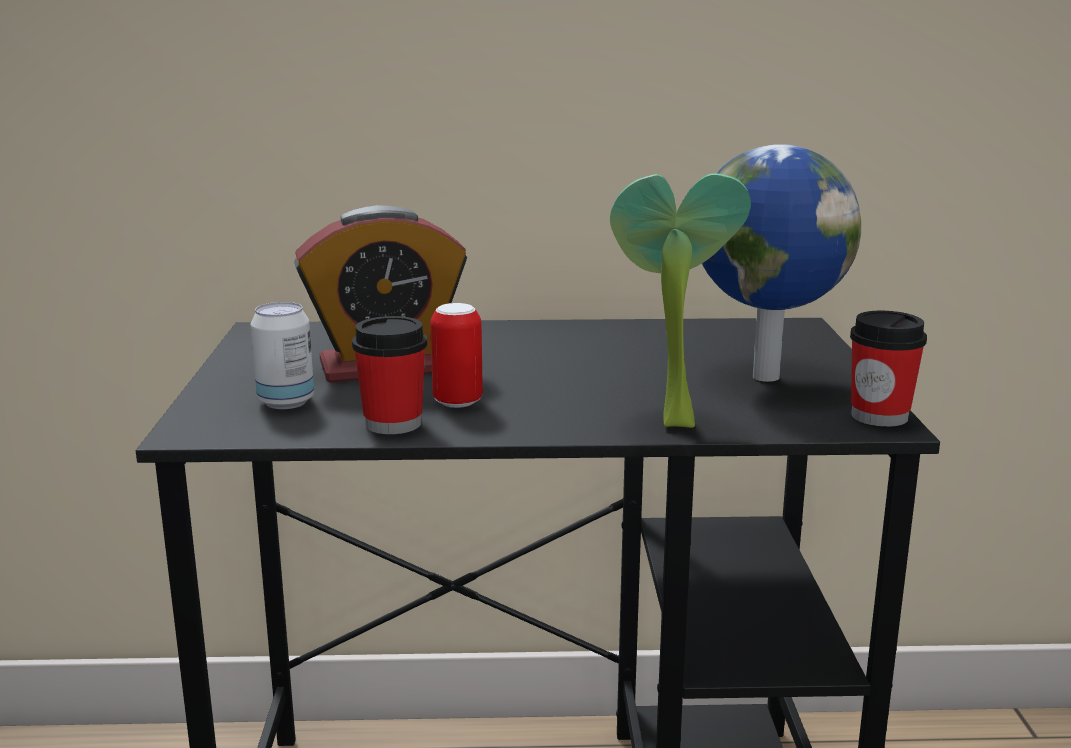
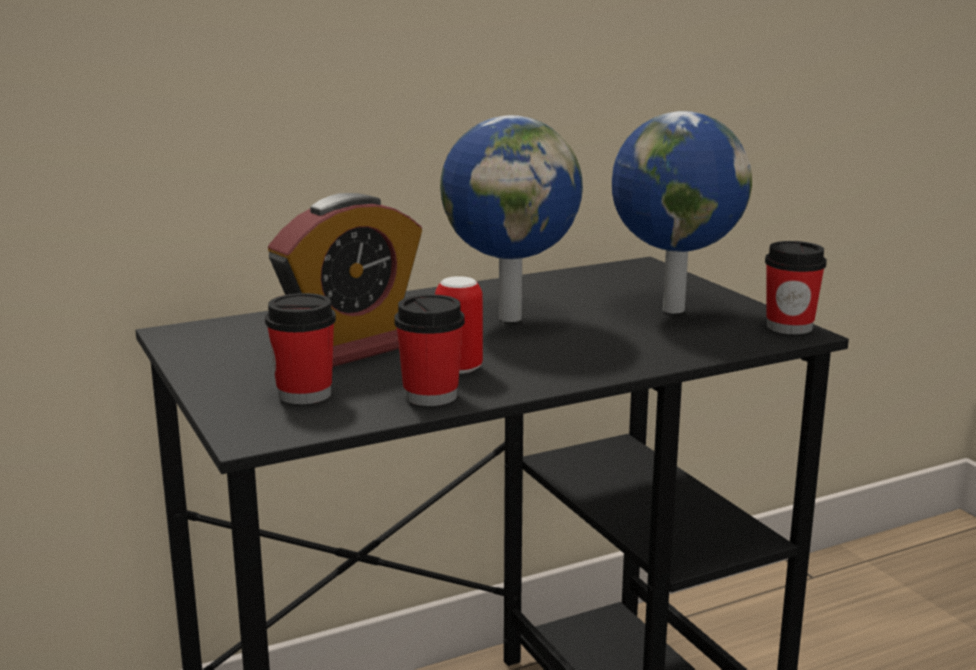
camera: 25 degrees left, 0 degrees up
(286, 402) = (304, 394): can -> cup
(578, 359) = (510, 317): none -> globe
(669, 420) = (648, 355): potted plant -> none

